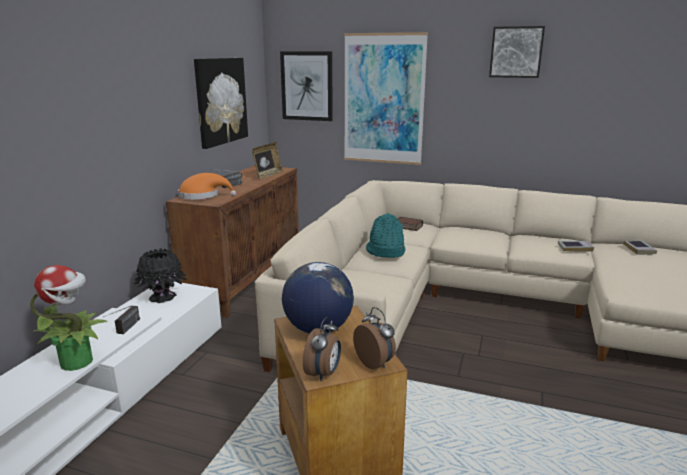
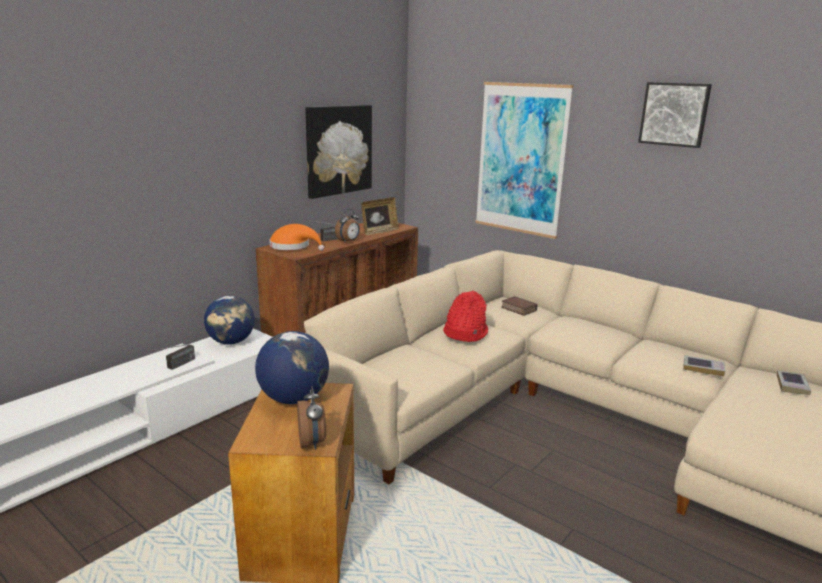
camera: 20 degrees right, 0 degrees up
(78, 361) = (120, 386): potted plant -> none
(163, 297) = (231, 342): black vase -> globe
(307, 86) = (444, 137): picture -> none
(323, 373) = (257, 441): alarm clock -> alarm clock (348, 241)
(385, 251) = (464, 333): turquoise hat -> red hat

